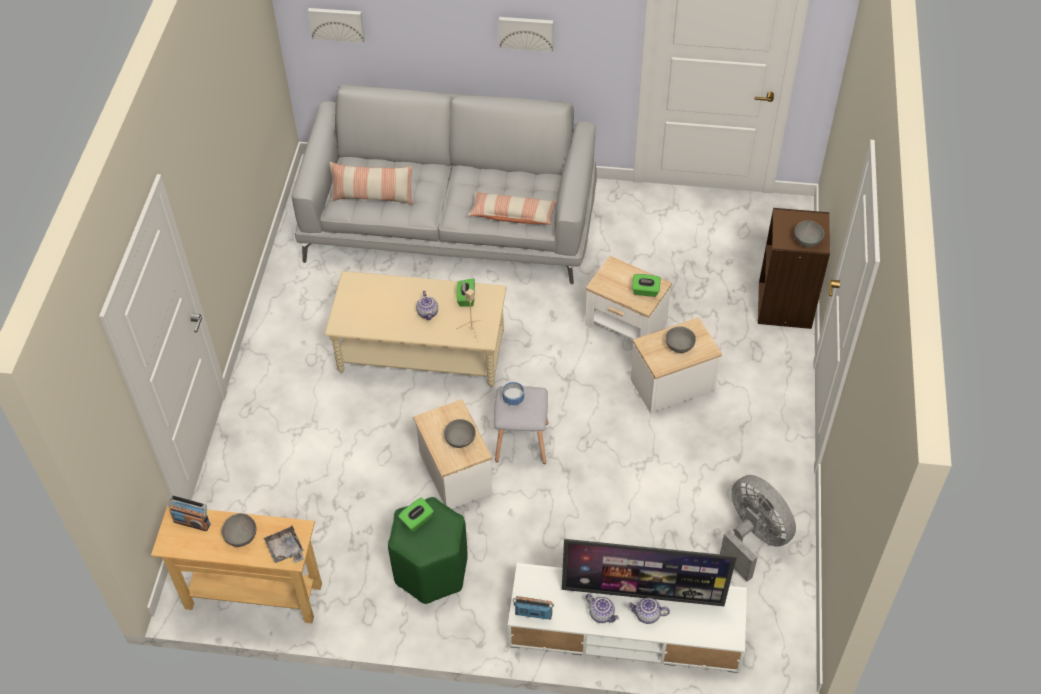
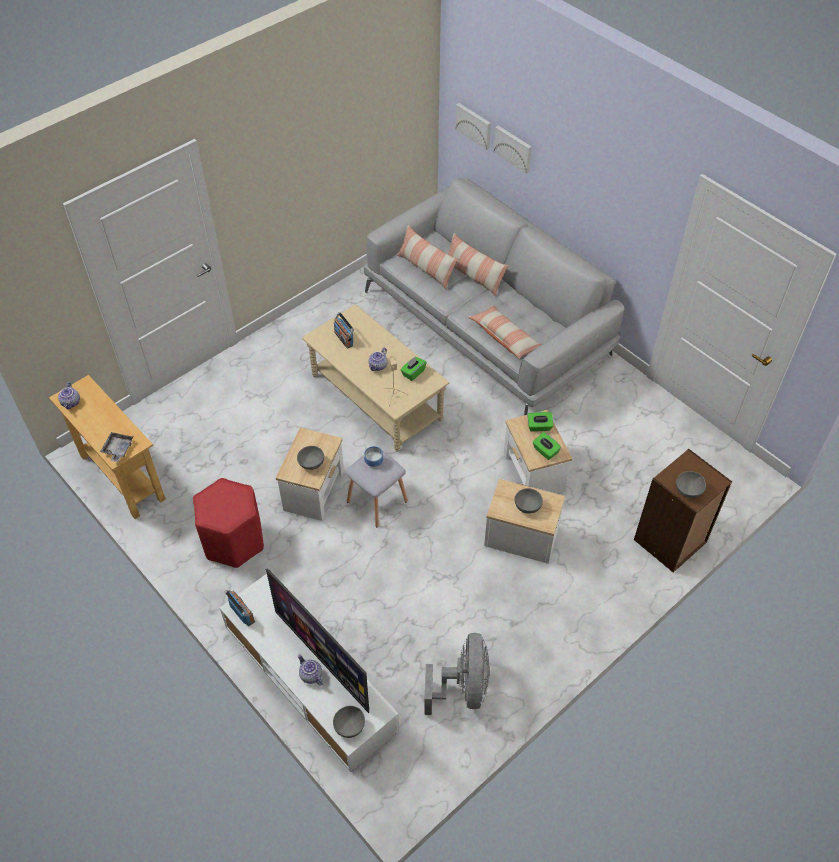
camera: 40 degrees right, 0 degrees up
(192, 522) = (89, 394): radio -> radio (344, 338)
(242, 536) = (105, 423): grey bowl -> grey bowl (350, 726)
(417, 520) = (225, 494): green tissue box -> green tissue box (539, 427)
(424, 177) = (473, 275): none -> pillow
(430, 570) = (233, 541): green stool -> red stool
(526, 32) = (596, 200): picture -> picture (513, 148)
(602, 614) = (283, 650): teapot -> teapot (71, 403)

